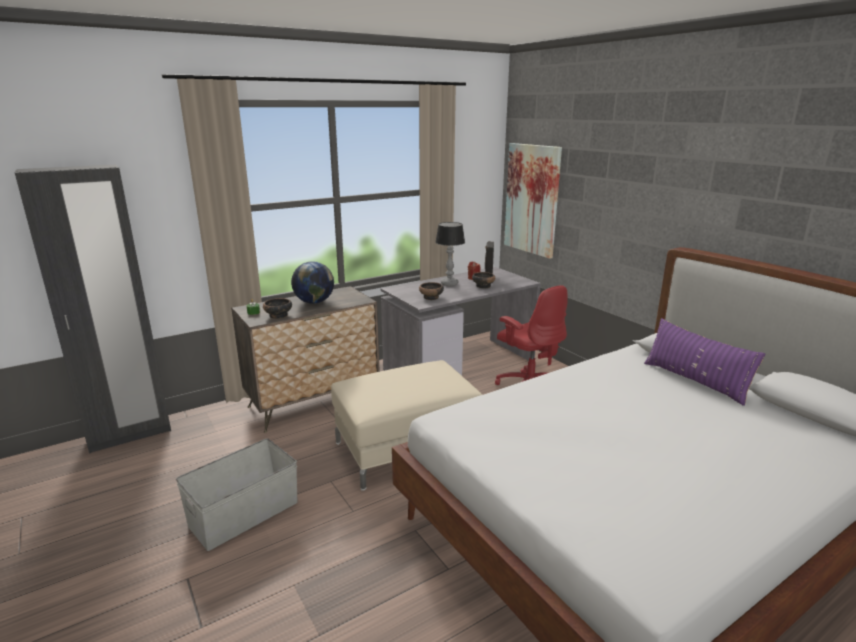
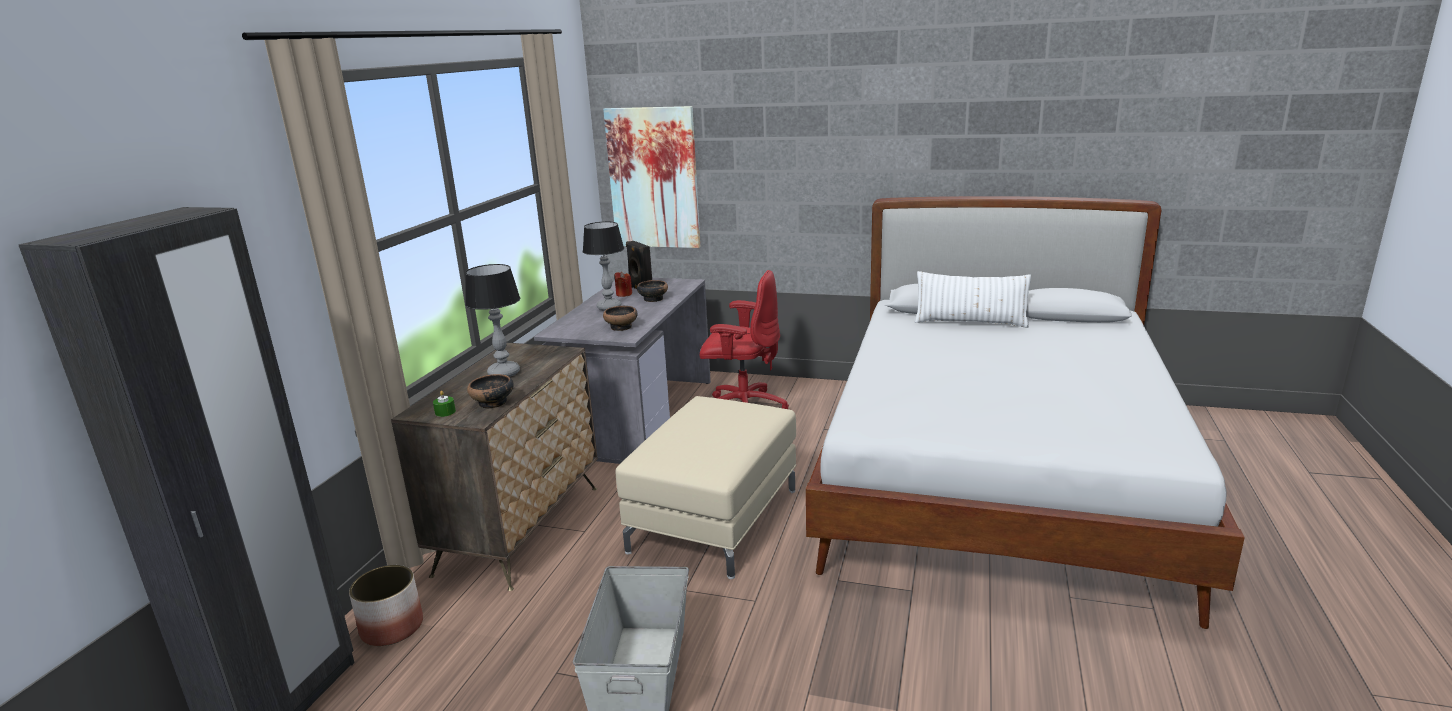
camera: 40 degrees left, 0 degrees up
(202, 423) = (392, 628): none -> planter
(314, 302) = (503, 373): globe -> table lamp
(695, 381) = (970, 322): purple pillow -> white pillow

